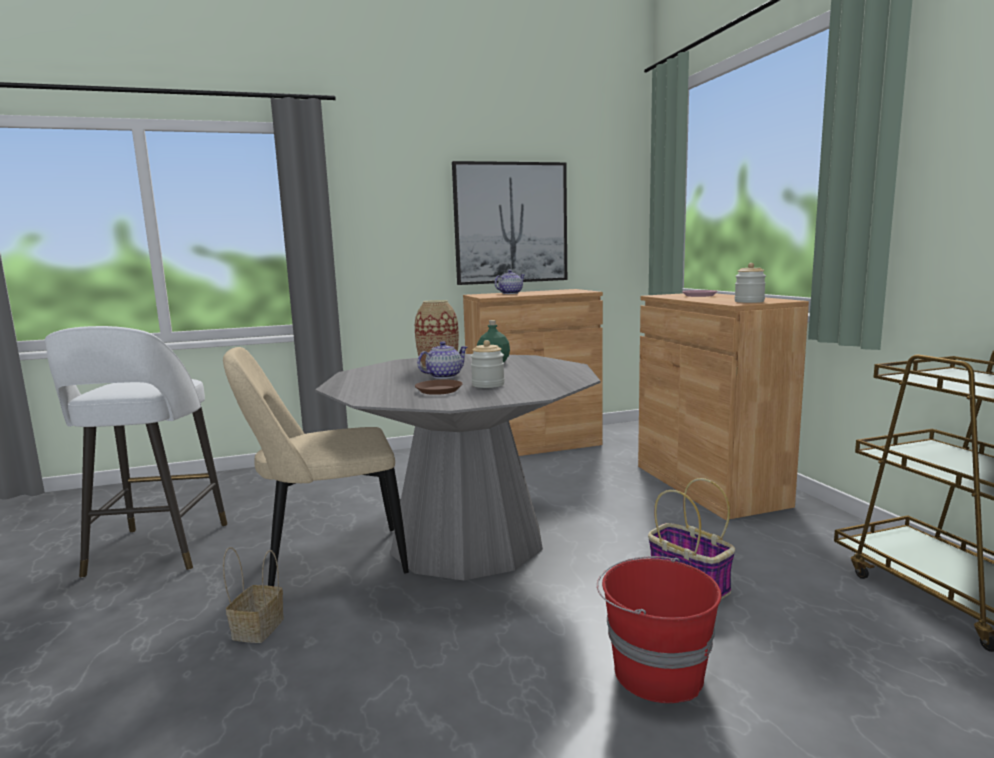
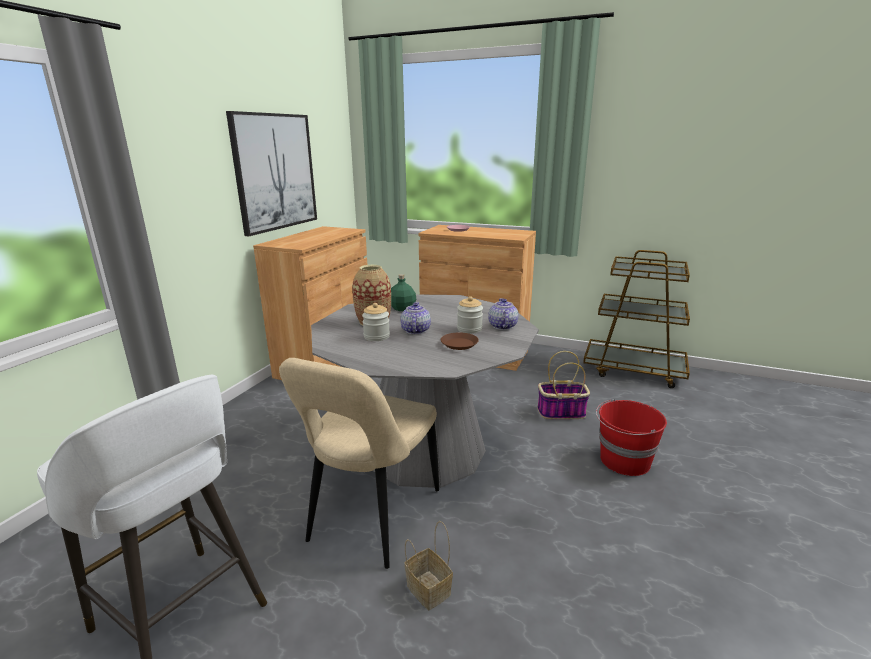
camera: 50 degrees left, 10 degrees up
(510, 293) = (297, 239): teapot -> teapot (502, 326)
(749, 301) = (514, 235): jar -> jar (376, 336)

